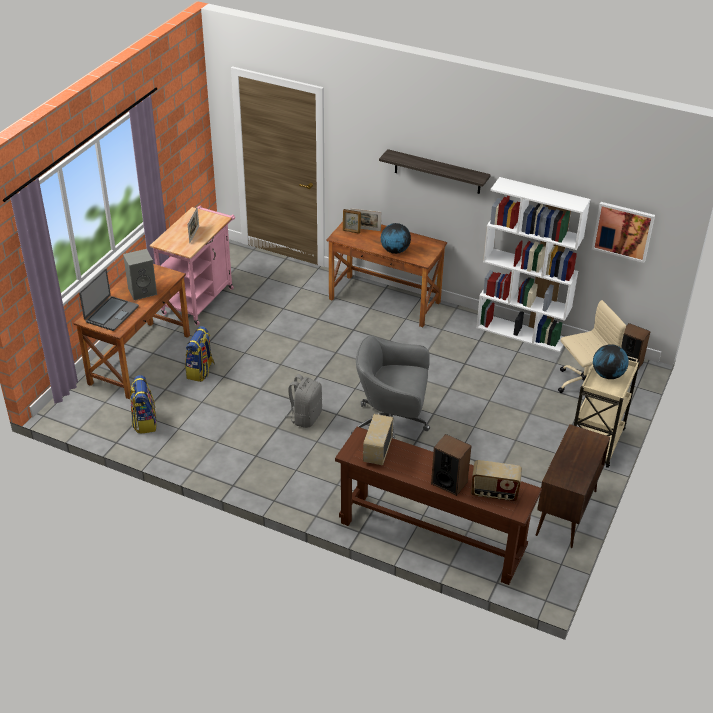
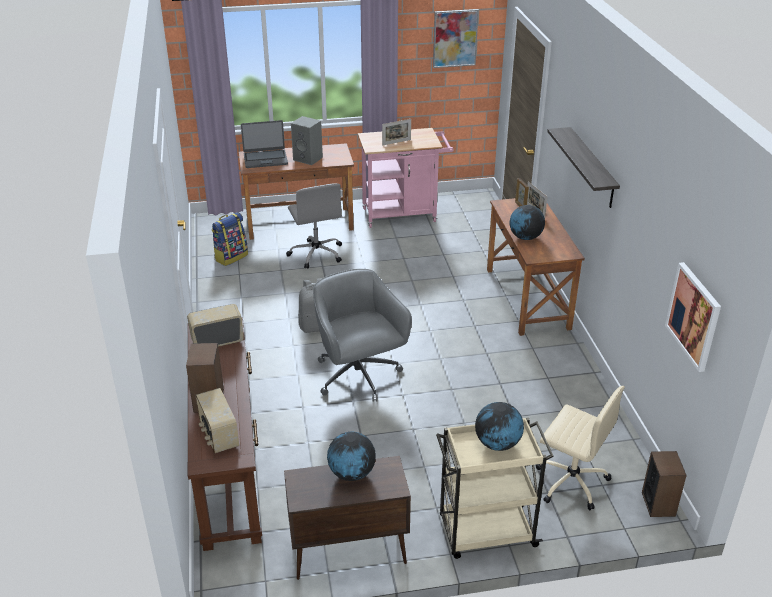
camera: 55 degrees right, 5 degrees down
(182, 116) = (455, 38): none -> picture
(201, 371) = (316, 253): backpack -> grey office chair
(522, 333) = (598, 401): white bookcase -> none
(570, 452) = (351, 473): none -> globe

